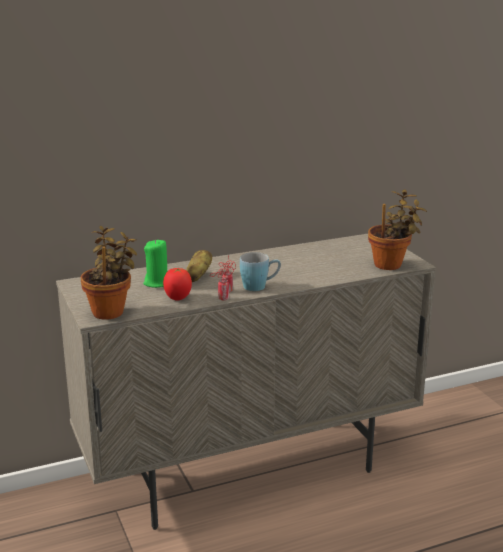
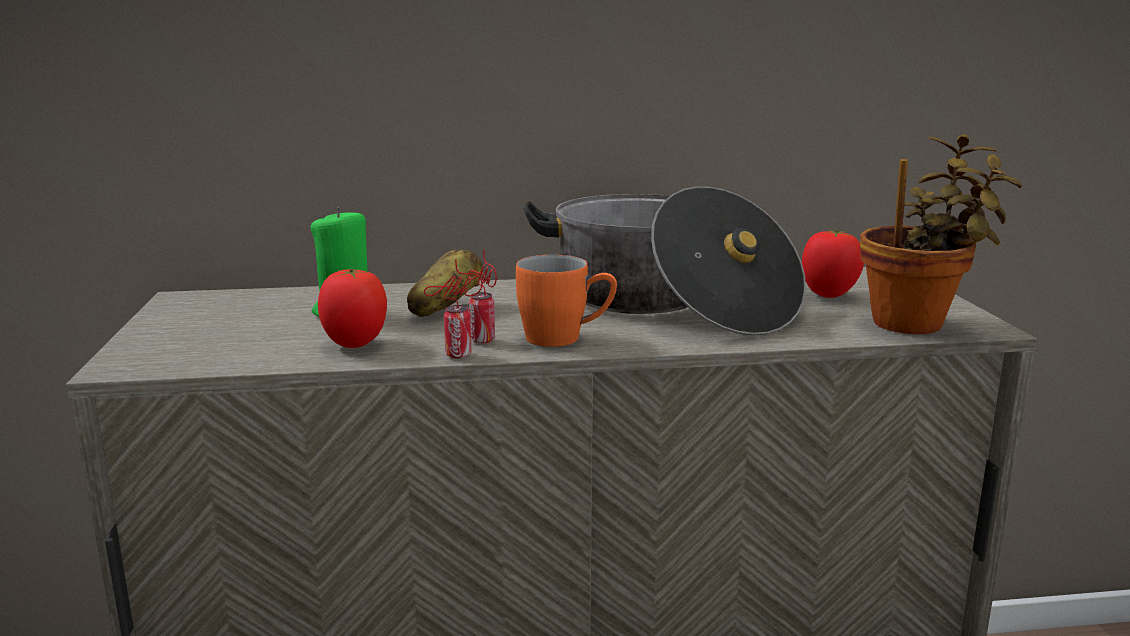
camera: 15 degrees right, 5 degrees down
(110, 311) = (178, 355): potted plant -> none
(260, 286) = (566, 338): blue mug -> orange mug
(289, 264) = (666, 303): none -> cooking pot
(353, 253) = (828, 295): none -> tomato

